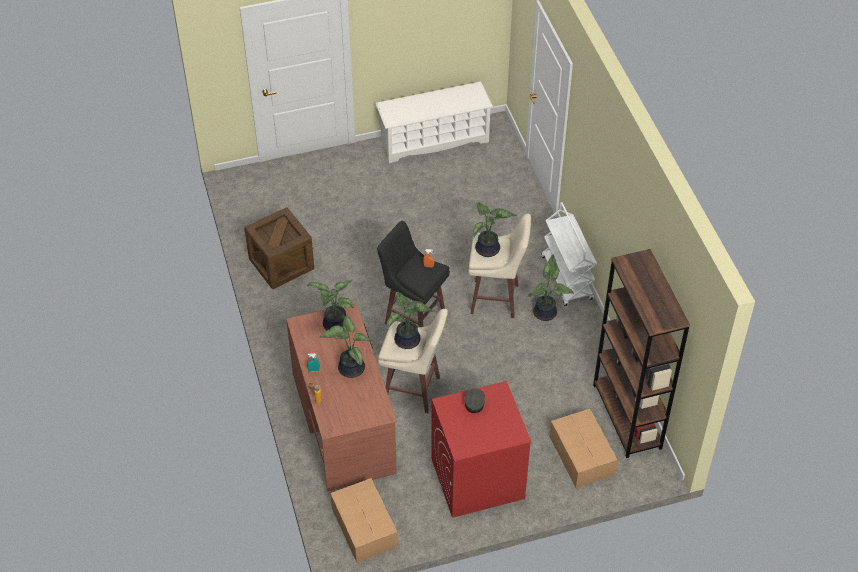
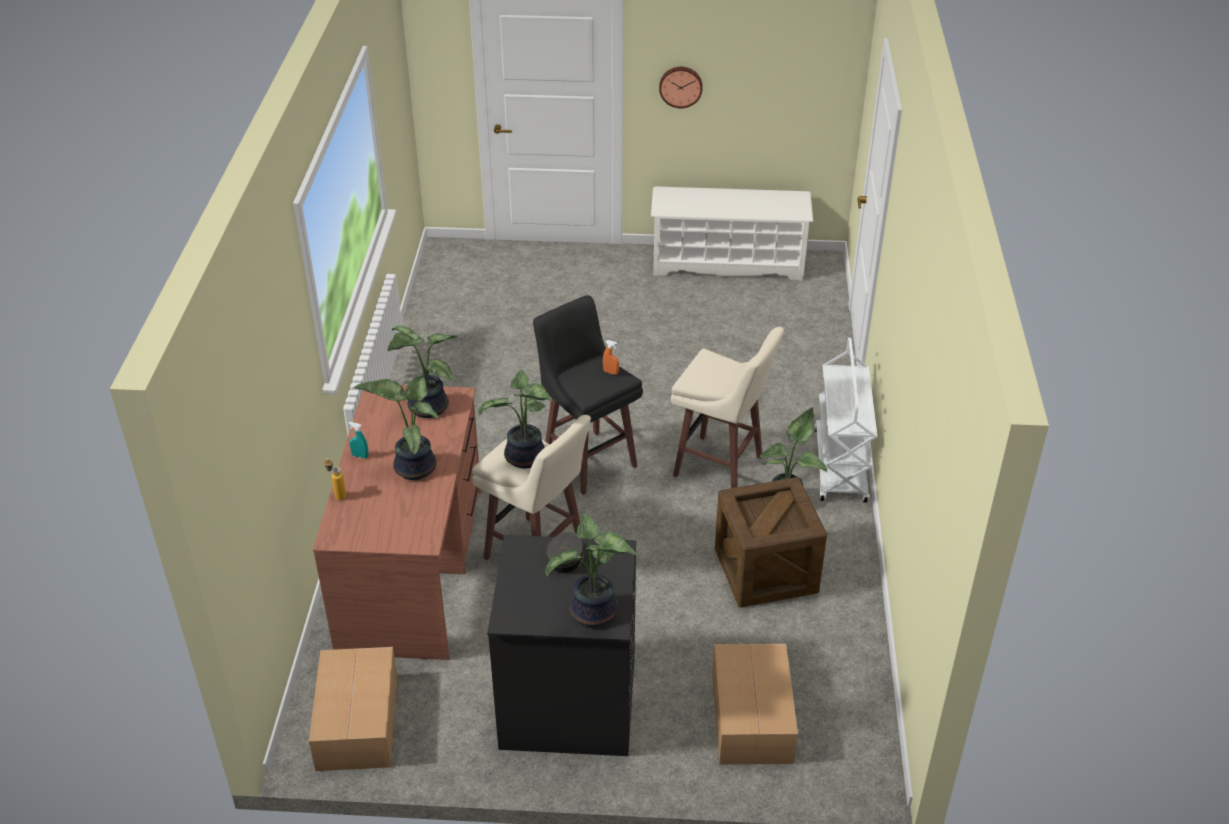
camera: 20 degrees right, 10 degrees down
(281, 264) = (445, 355): crate -> crate (766, 571)
(390, 38) = (680, 86): none -> wall clock
(477, 479) = (567, 703): red washing machine -> black washing machine
(488, 250) = (709, 373): potted plant -> potted plant (593, 614)
(627, 416) = (852, 681): brown bookcase -> none

